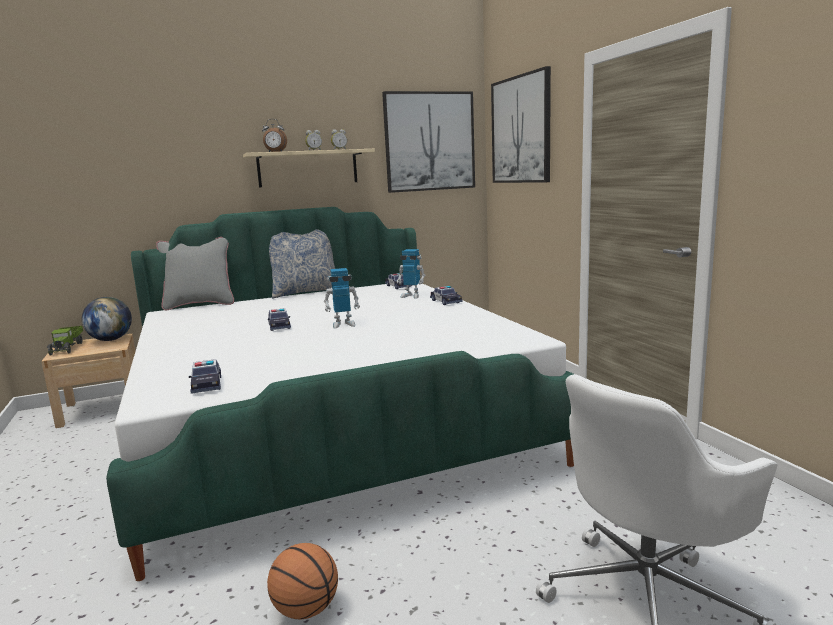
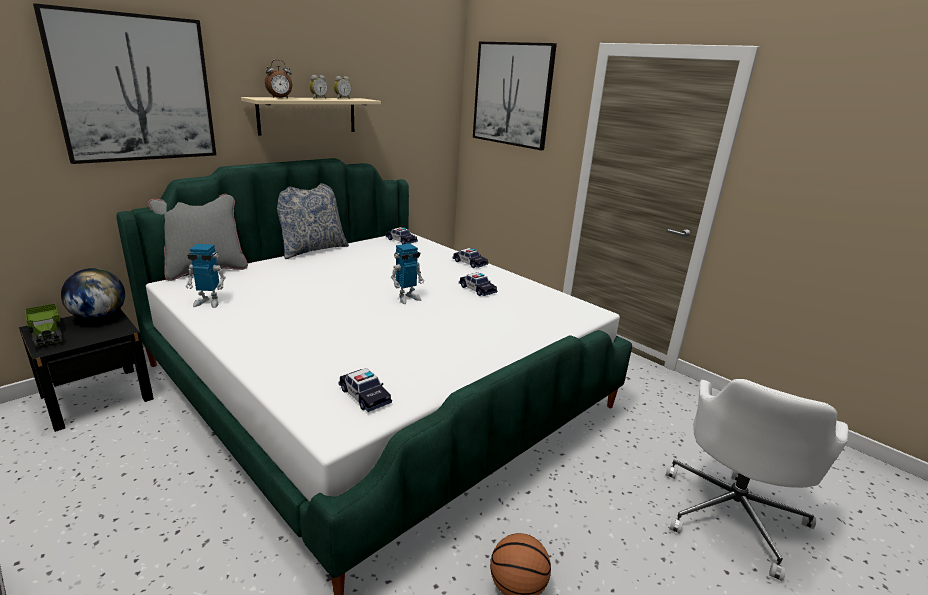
camera: 25 degrees left, 10 degrees up
(102, 409) = (97, 397): beige nightstand -> black nightstand
(279, 326) = (342, 303): toy car -> toy car (477, 289)
(411, 296) = (429, 255): toy robot -> toy robot (208, 302)
(429, 141) = (418, 92): picture -> picture (135, 89)

